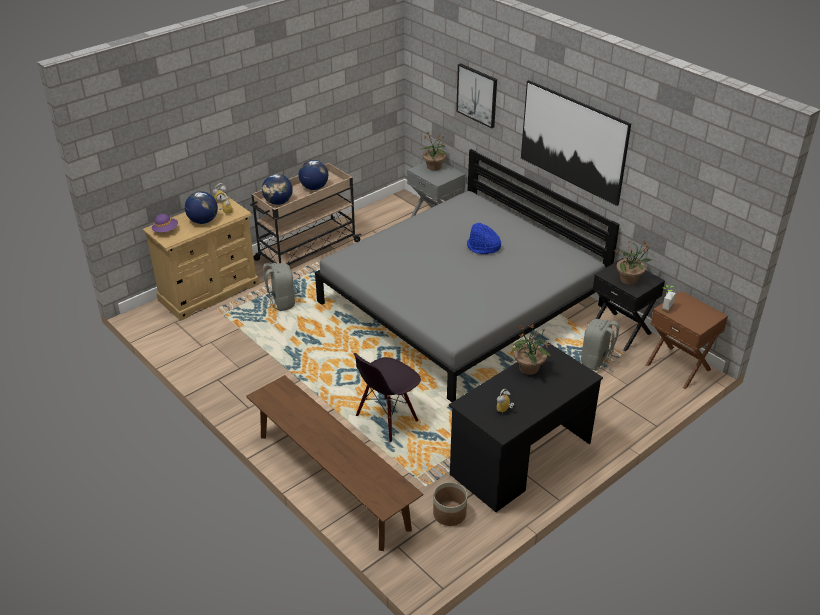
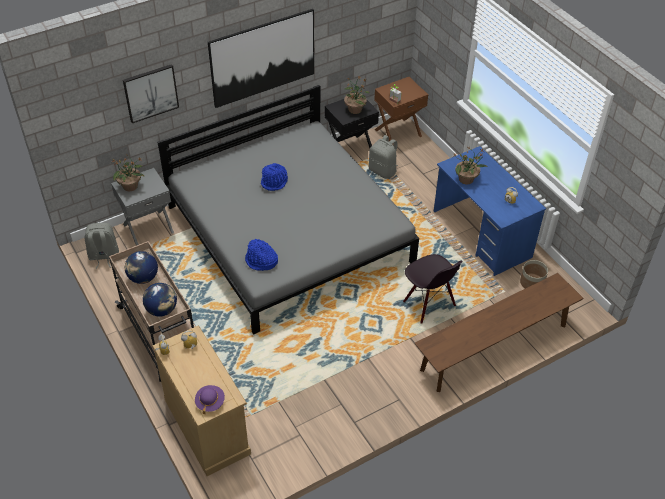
camera: 80 degrees left, 10 degrees up
(203, 221) = (201, 367): globe -> none
(280, 302) = (246, 364): grey backpack -> grey backpack (103, 256)
(365, 255) = (261, 261): none -> blue hat
(521, 459) = (481, 234): black desk -> blue desk

